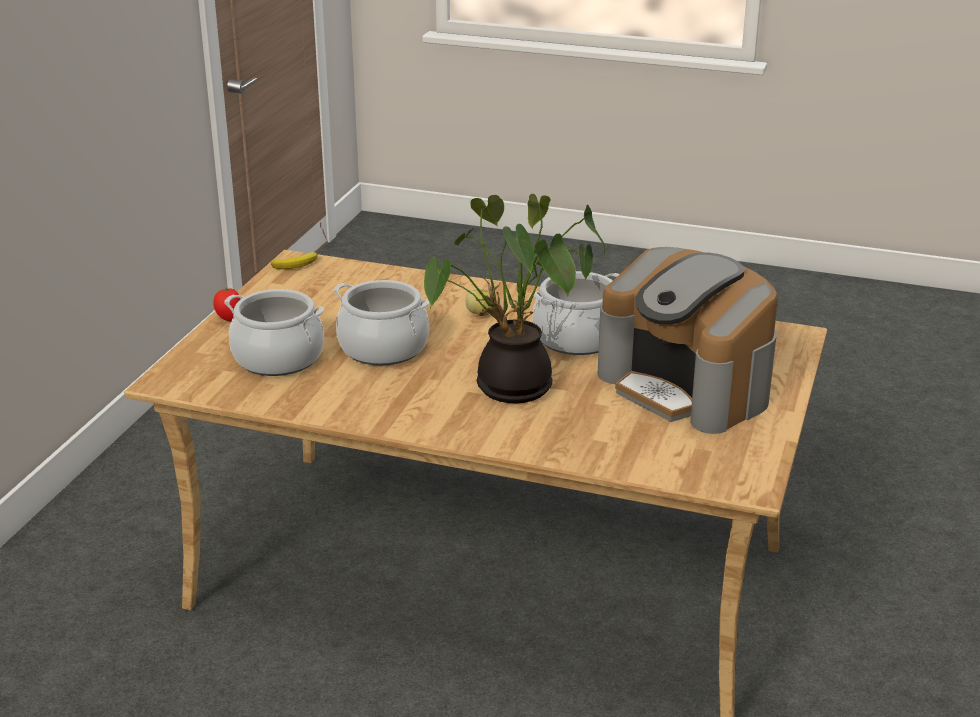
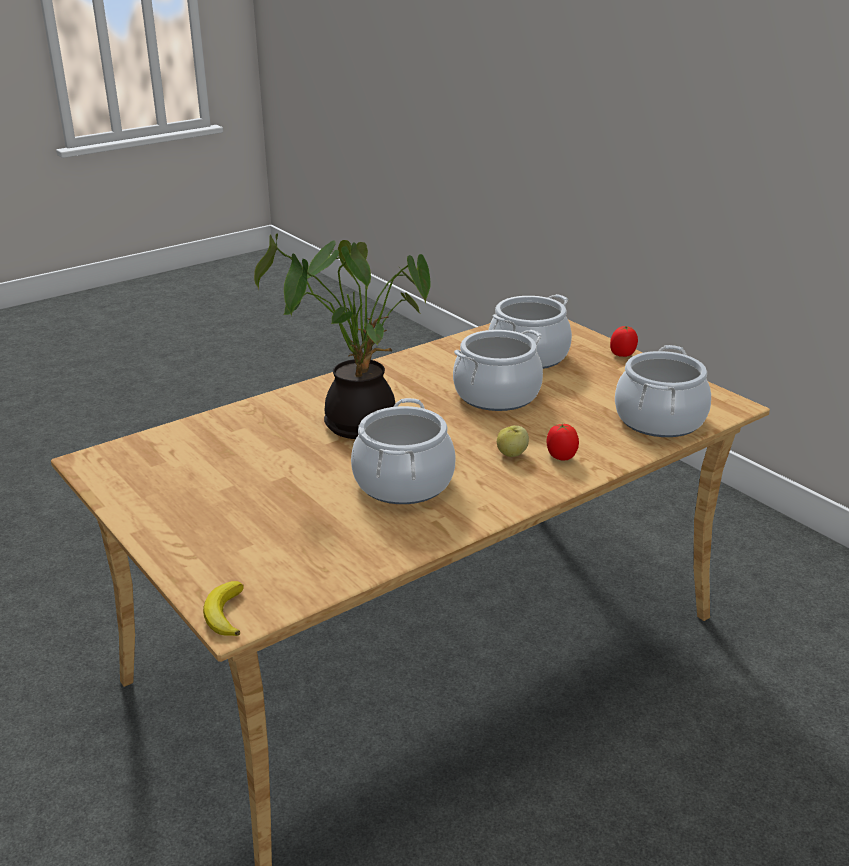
camera: 125 degrees right, 0 degrees up
(297, 264) = (720, 404): banana -> banana (224, 614)
(354, 278) = (659, 420): none -> cooking pot
(461, 297) = (561, 457): none -> tomato
(687, 387) = (246, 499): coffee machine -> none

